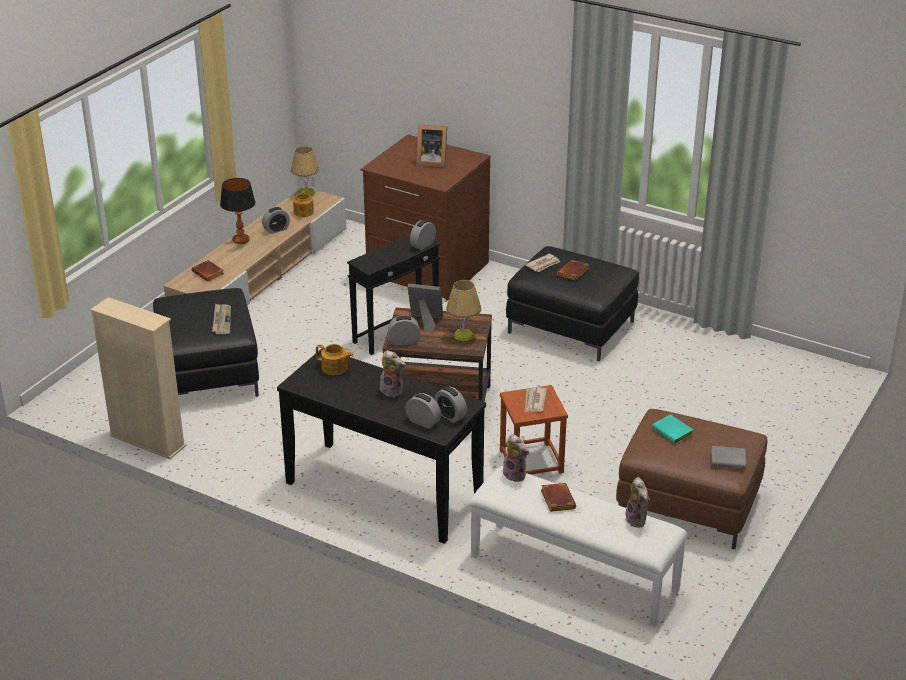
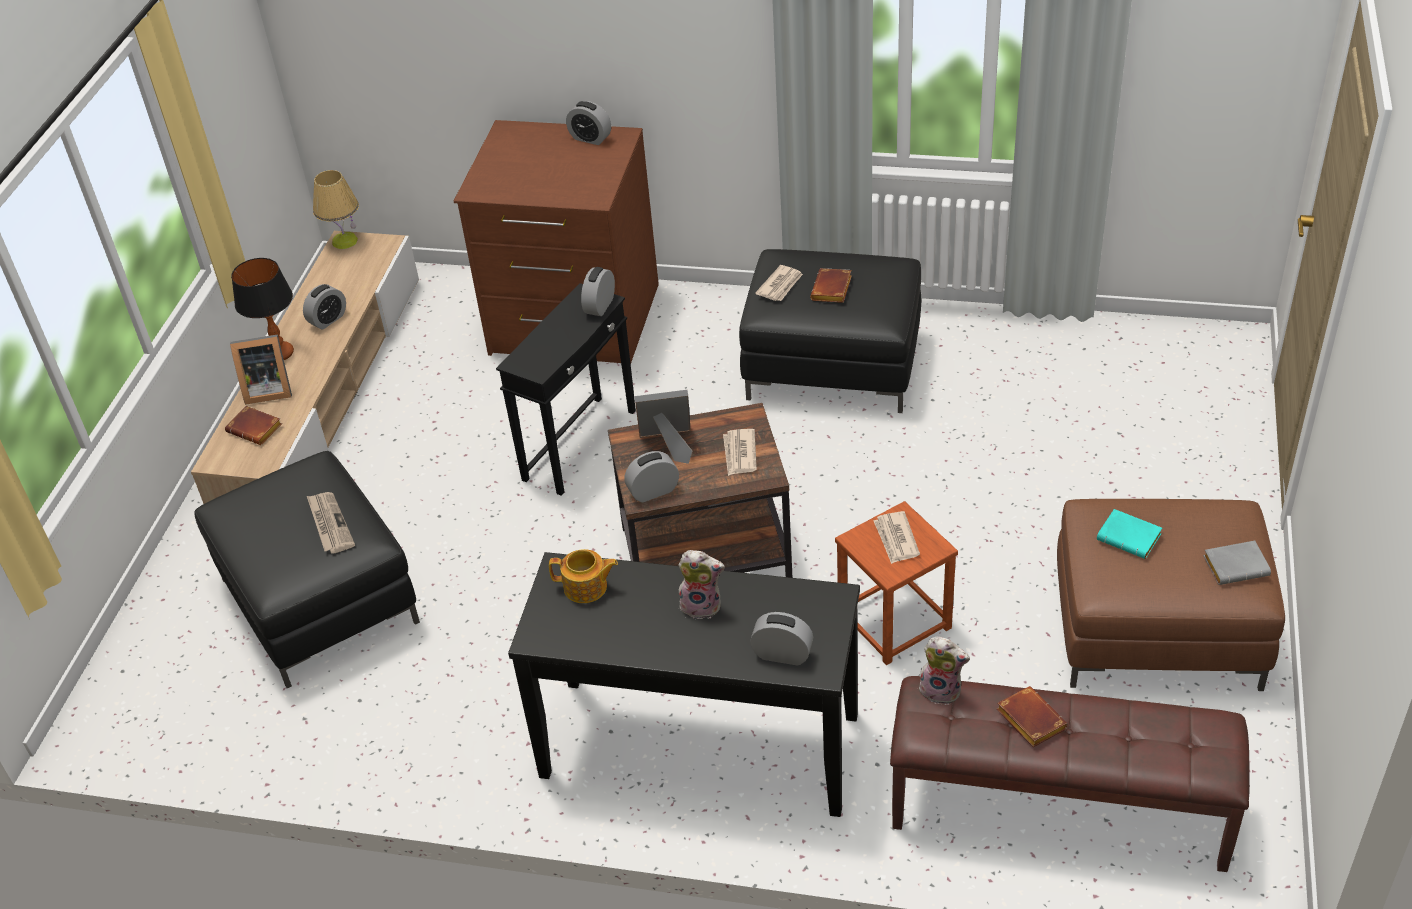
camera: 15 degrees left, 10 degrees up
(147, 441) = (276, 764): beige bookcase -> none
(303, 212) = (356, 277): teapot -> none
(431, 161) = (558, 160): picture frame -> picture frame (267, 390)
(450, 415) = (818, 628): alarm clock -> alarm clock (590, 138)
(463, 335) = (739, 454): table lamp -> newspaper
(572, 573) = (1058, 810): white bench -> brown bench
(637, 520) = (1168, 720): plush toy -> none

